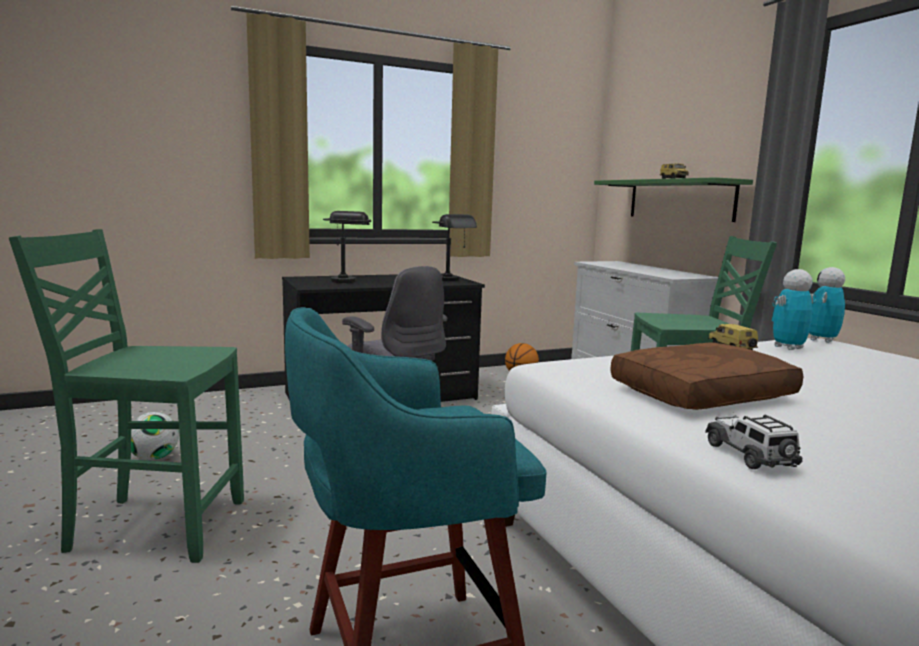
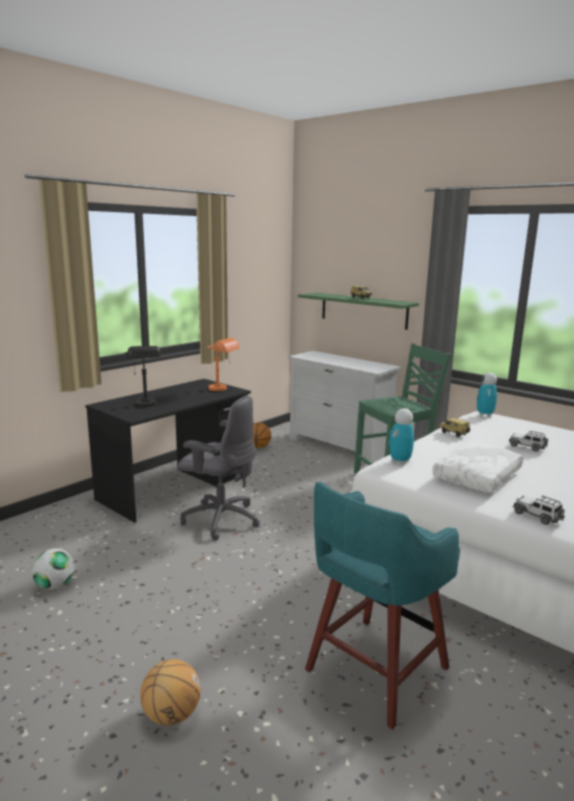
camera: 25 degrees left, 5 degrees up
(92, 625) = (171, 715): none -> basketball
(155, 526) = (127, 638): green chair -> none
(453, 280) = (223, 389): black table lamp -> orange table lamp
(702, 395) = (478, 477): brown pillow -> white pillow
(788, 347) = (477, 426): toy robot -> toy robot (400, 461)
(853, 377) = (527, 447): none -> toy car

